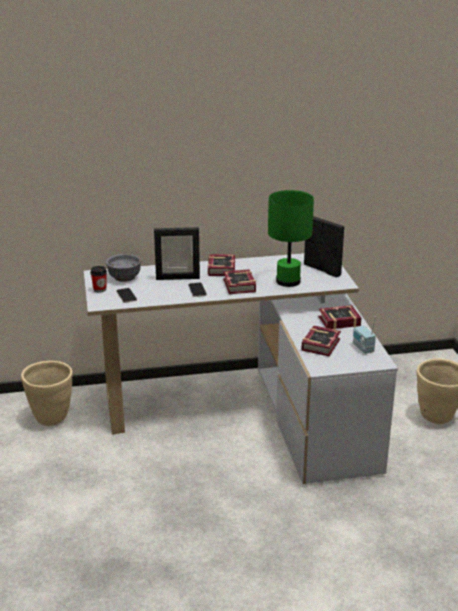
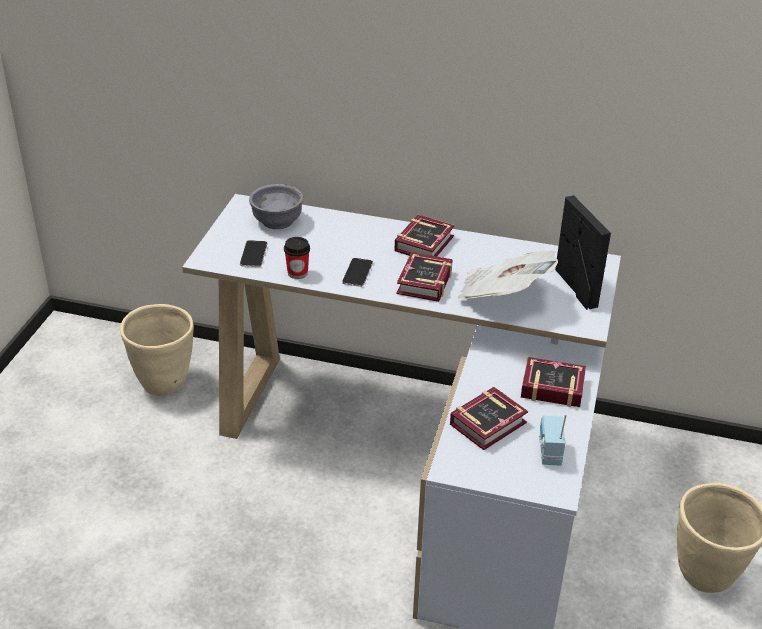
camera: 25 degrees right, 10 degrees up
(100, 289) = (228, 233): cup -> cup (297, 273)
(177, 277) = (349, 242): picture frame -> none
(287, 281) = (503, 295): green table lamp -> newspaper

